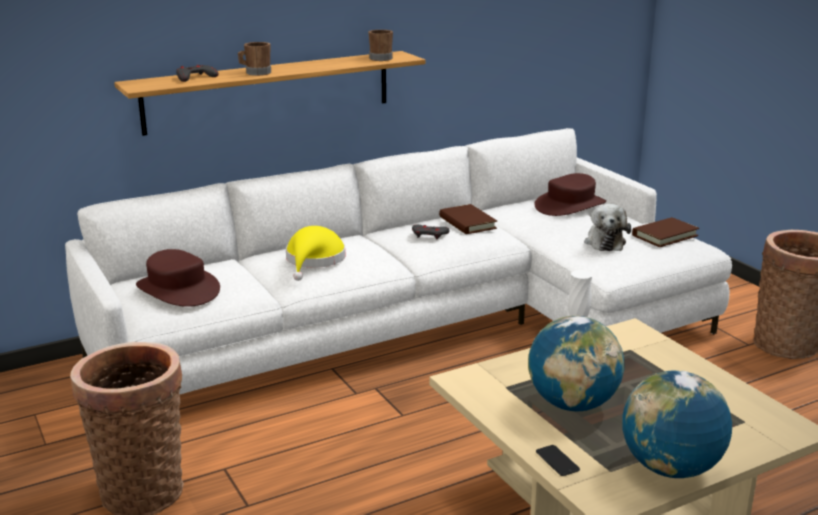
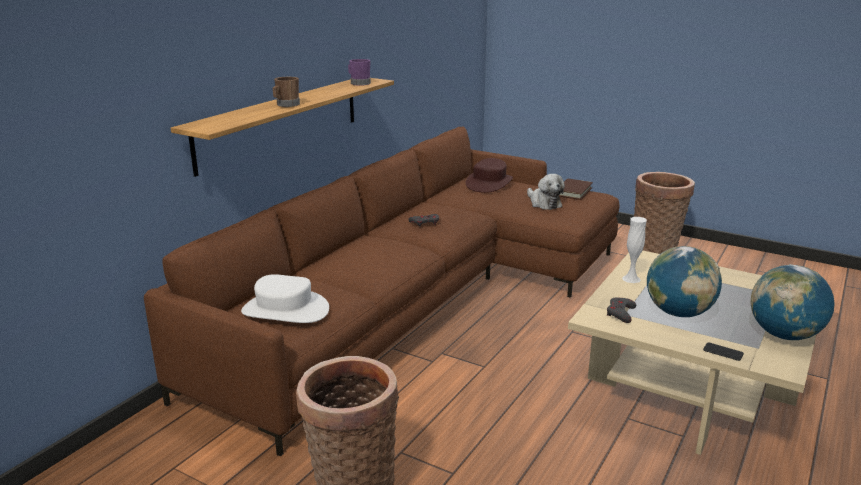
camera: 30 degrees left, 0 degrees up
(177, 289) = (285, 310): brown hat -> white hat
(195, 77) = (241, 114): grey game controller -> grey game controller (620, 313)
(314, 260) = (366, 260): yellow hat -> none
(380, 58) = (359, 83): brown mug -> purple mug
(422, 327) = (422, 299): white sofa -> brown sofa
(467, 223) = (439, 208): brown book -> none

